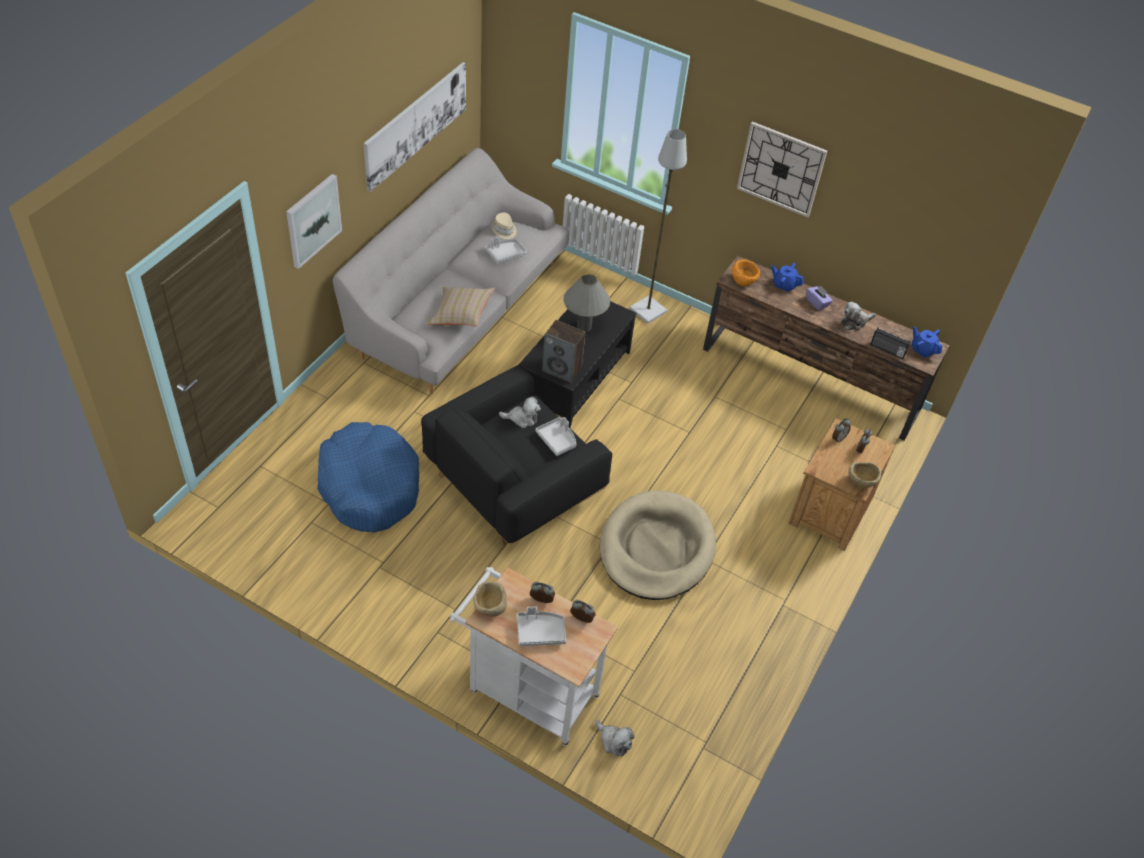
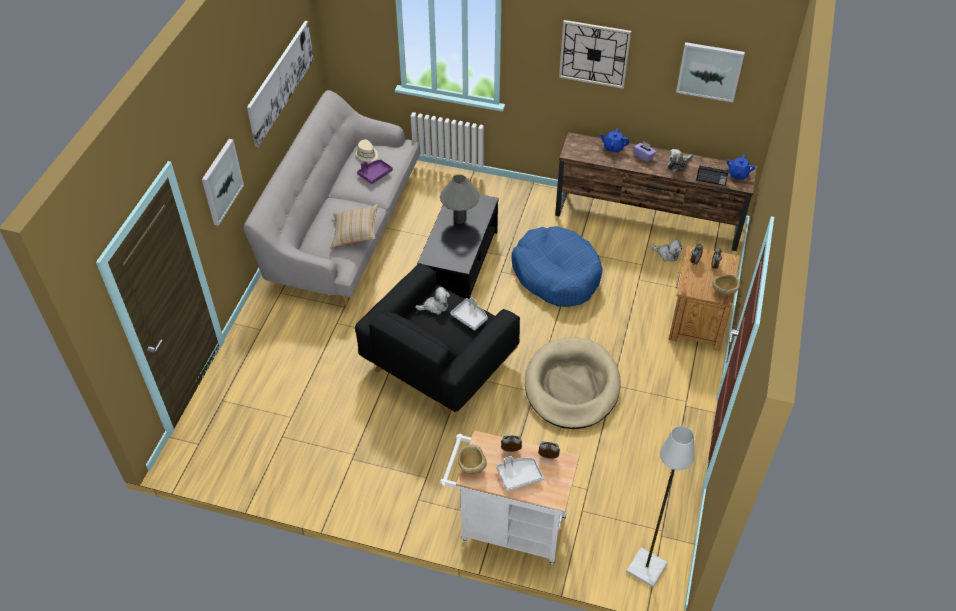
camera: 10 degrees left, 0 degrees up
(369, 486) = (320, 394): blue dog bed -> blue dog bed (556, 274)
(505, 254) = (375, 174): grey tray -> purple tray
(562, 369) = (454, 258): speaker -> none
(614, 741) = (590, 549): plush toy -> plush toy (667, 254)
(648, 311) = (500, 194): grey floor lamp -> grey floor lamp (647, 568)
(743, 281) = (580, 152): orange bowl -> none
(911, 218) = (709, 71): none -> picture
(923, 350) = (738, 174): blue teapot -> blue teapot turned 105 degrees counterclockwise

